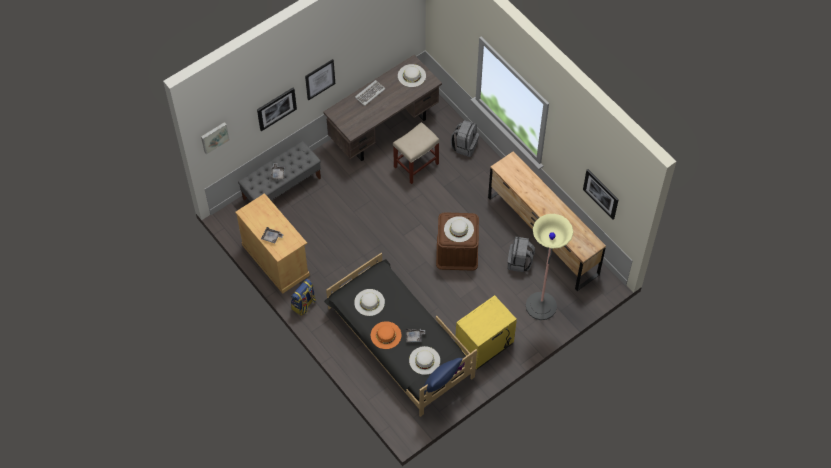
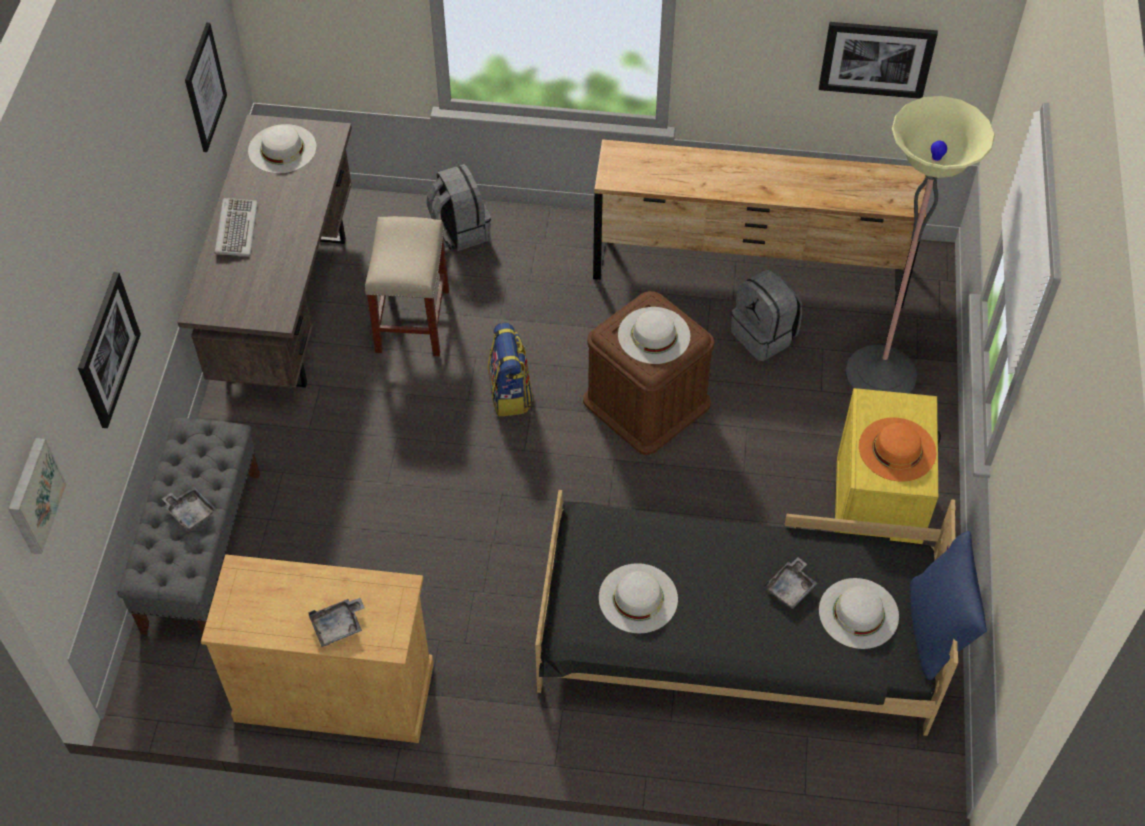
camera: 45 degrees left, 5 degrees down
(304, 305) = (484, 726): backpack -> backpack (510, 394)
(320, 79) = (145, 231): picture -> picture (204, 87)
(386, 335) = (738, 630): orange hat -> orange hat (897, 449)

